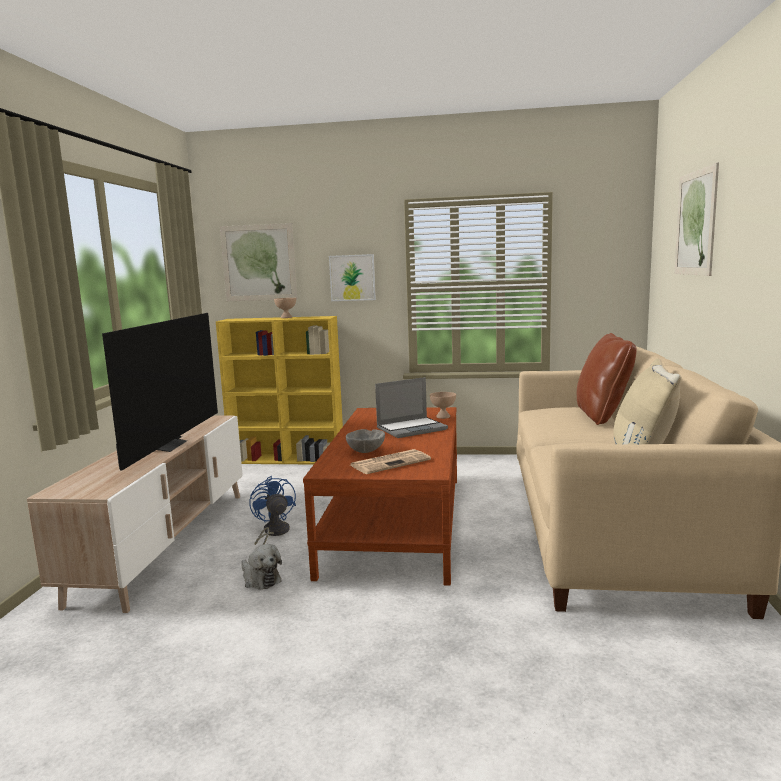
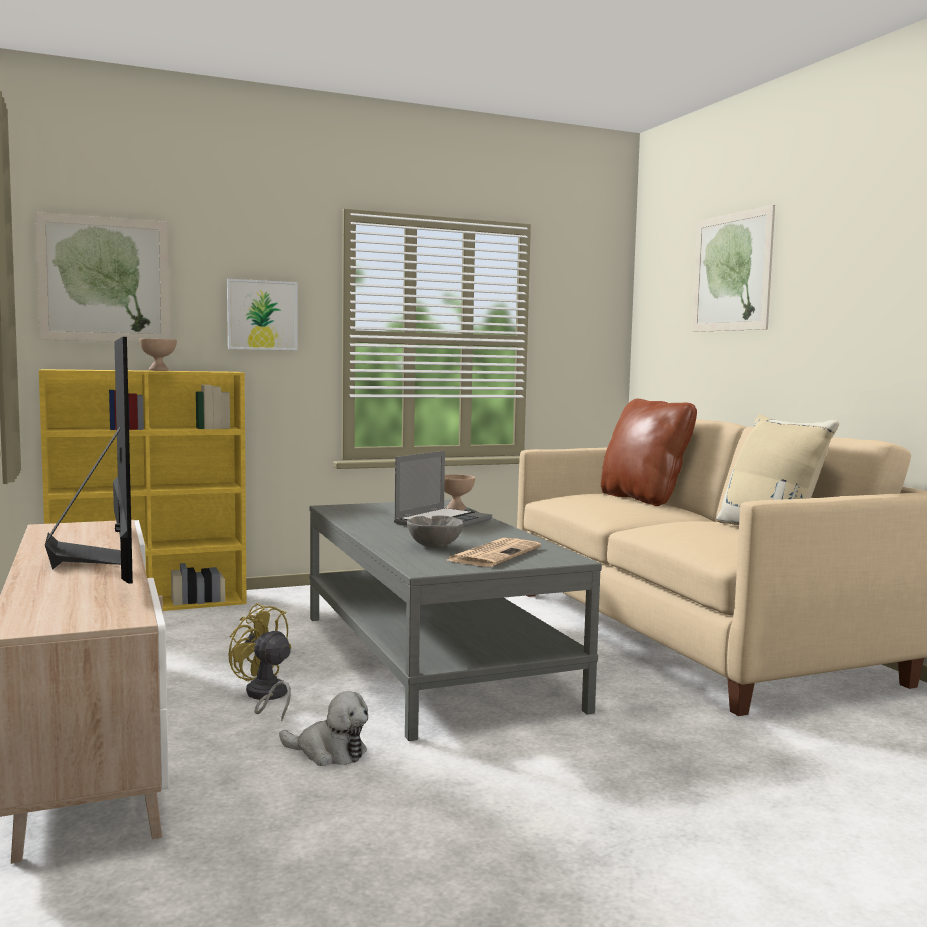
camera: 30 degrees left, 5 degrees down
(273, 533) = (266, 697): blue fan -> yellow fan
(396, 522) = (432, 659): brown coffee table -> grey coffee table

